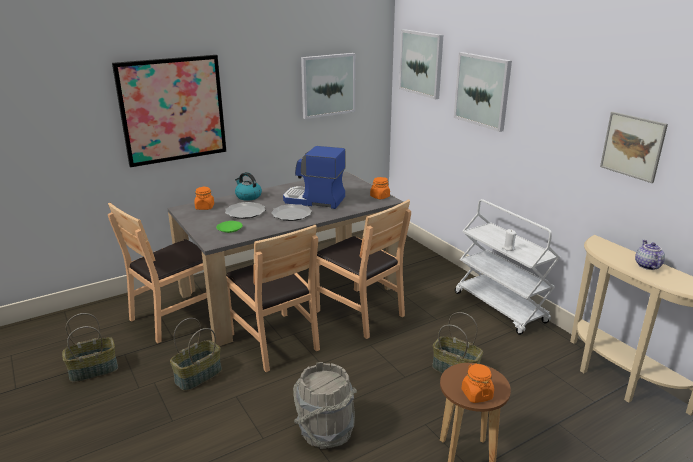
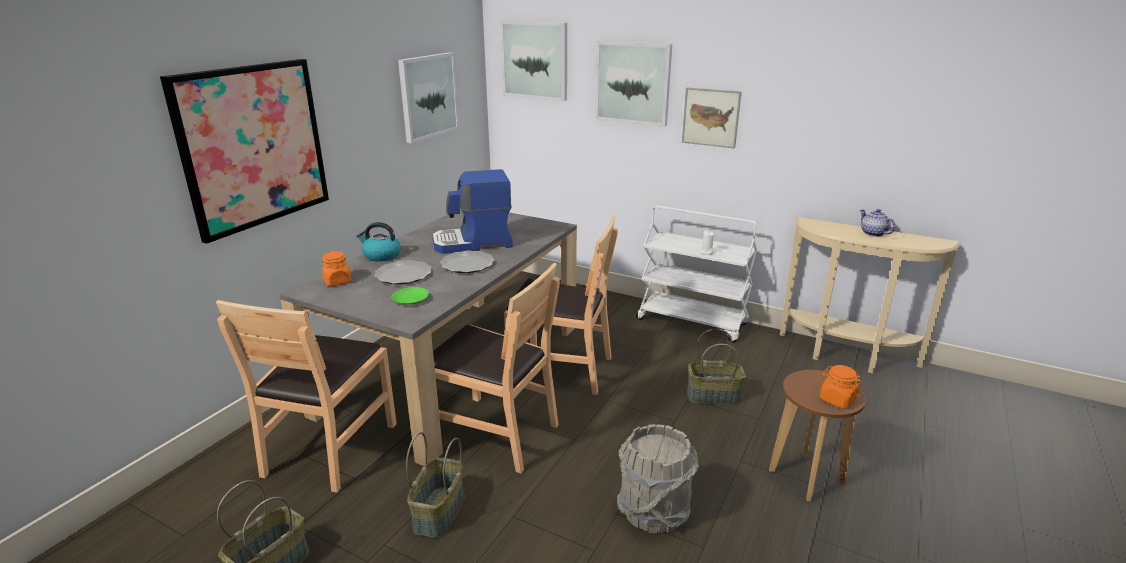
camera: 30 degrees left, 0 degrees up
(379, 197) = (544, 224): orange jar -> none
(632, 146) = (834, 118): picture -> picture (710, 117)

